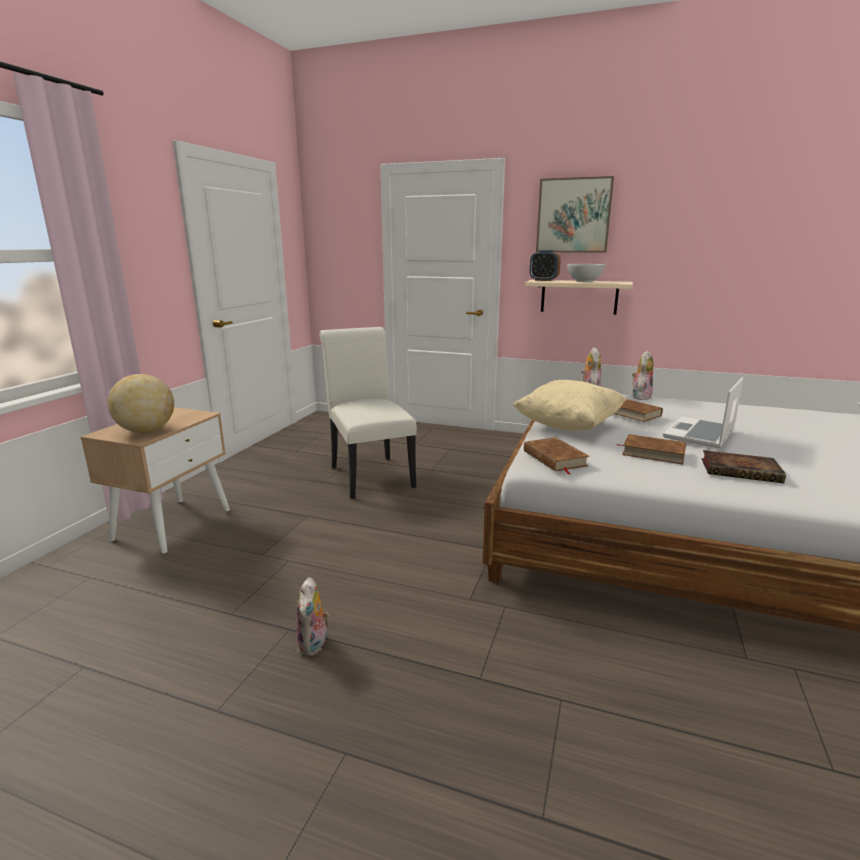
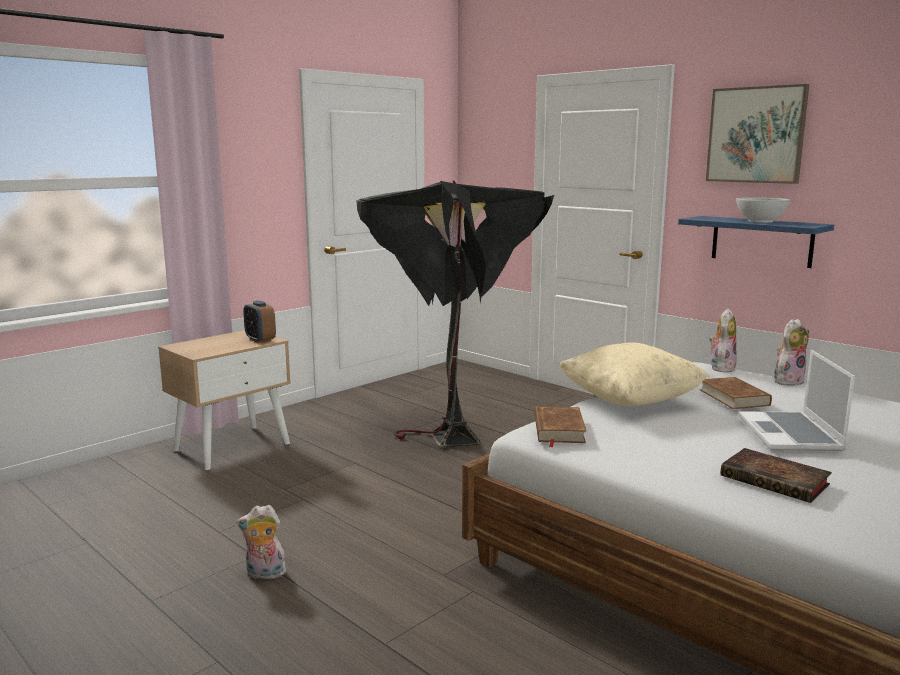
camera: 25 degrees right, 5 degrees down
(146, 431) = (210, 348): globe -> none
(314, 645) = (264, 574): plush toy -> plush toy turned 60 degrees clockwise
(369, 474) = (453, 434): white chair -> black floor lamp
(543, 280) = (710, 217): alarm clock -> alarm clock (260, 340)
(579, 297) = (761, 241): beige shelf -> blue shelf
(653, 453) = (691, 443): brown book -> none
(700, 434) = (791, 434): laptop -> laptop turned 60 degrees counterclockwise

